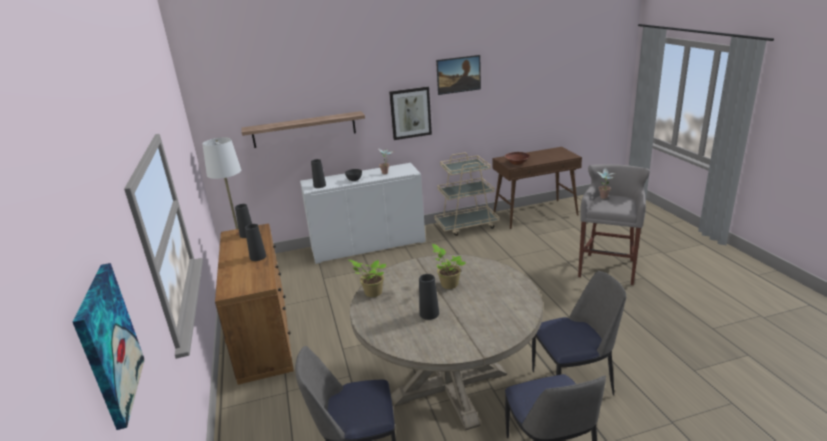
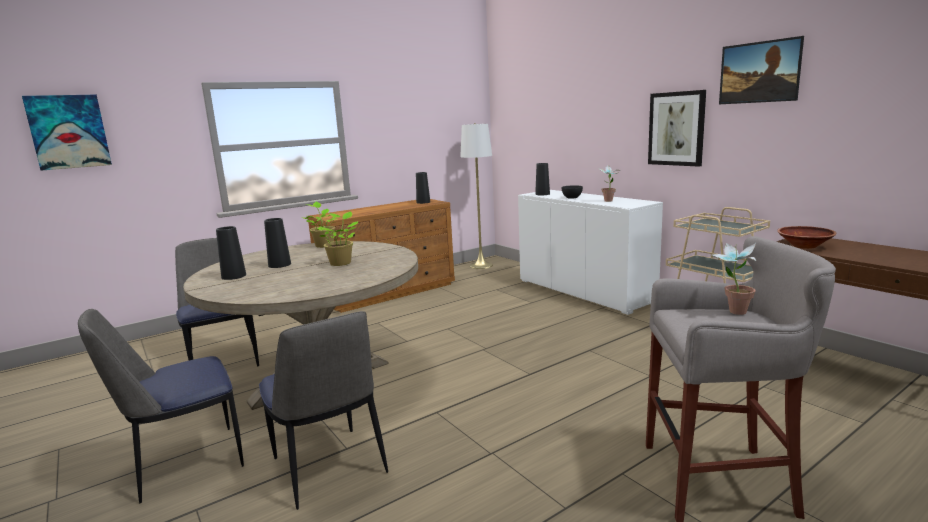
camera: 70 degrees right, 10 degrees down
(258, 257) = (381, 210): black vase -> black vase (234, 276)
(304, 129) = (563, 132): shelf -> none

